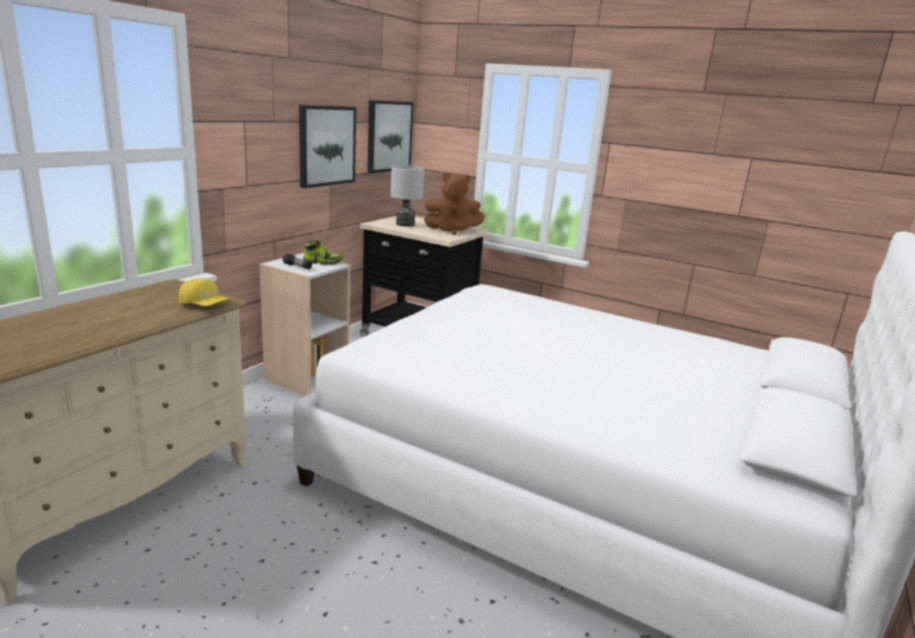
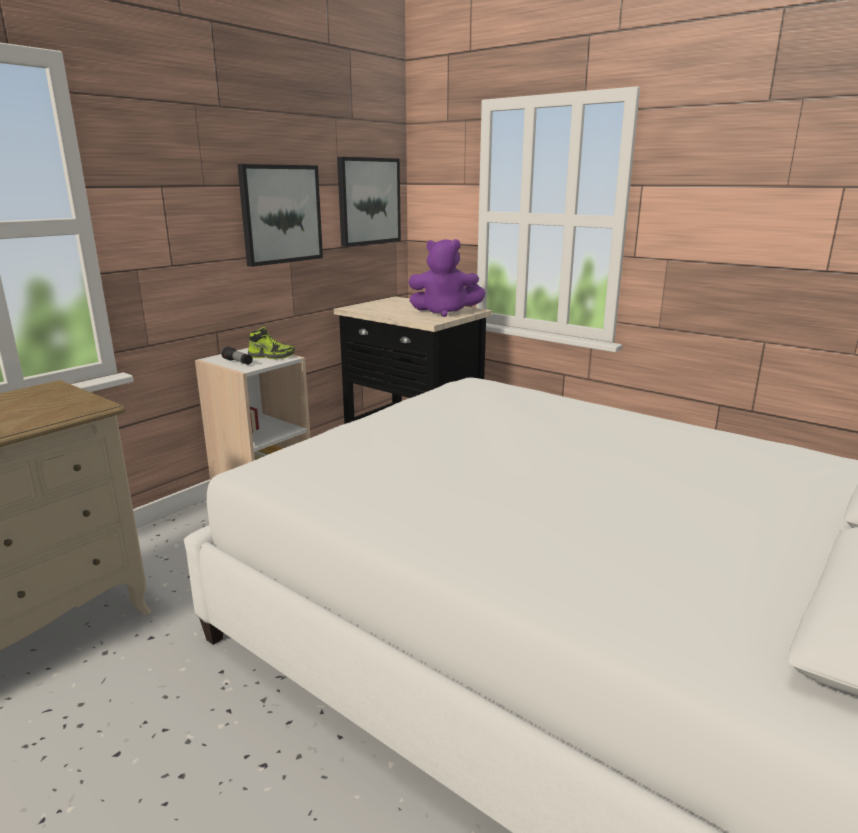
camera: 10 degrees right, 0 degrees up
(204, 305) = (66, 412): yellow cap -> none
(405, 224) = (389, 307): grey table lamp -> none
(452, 231) = (444, 312): brown plush toy -> purple plush toy

